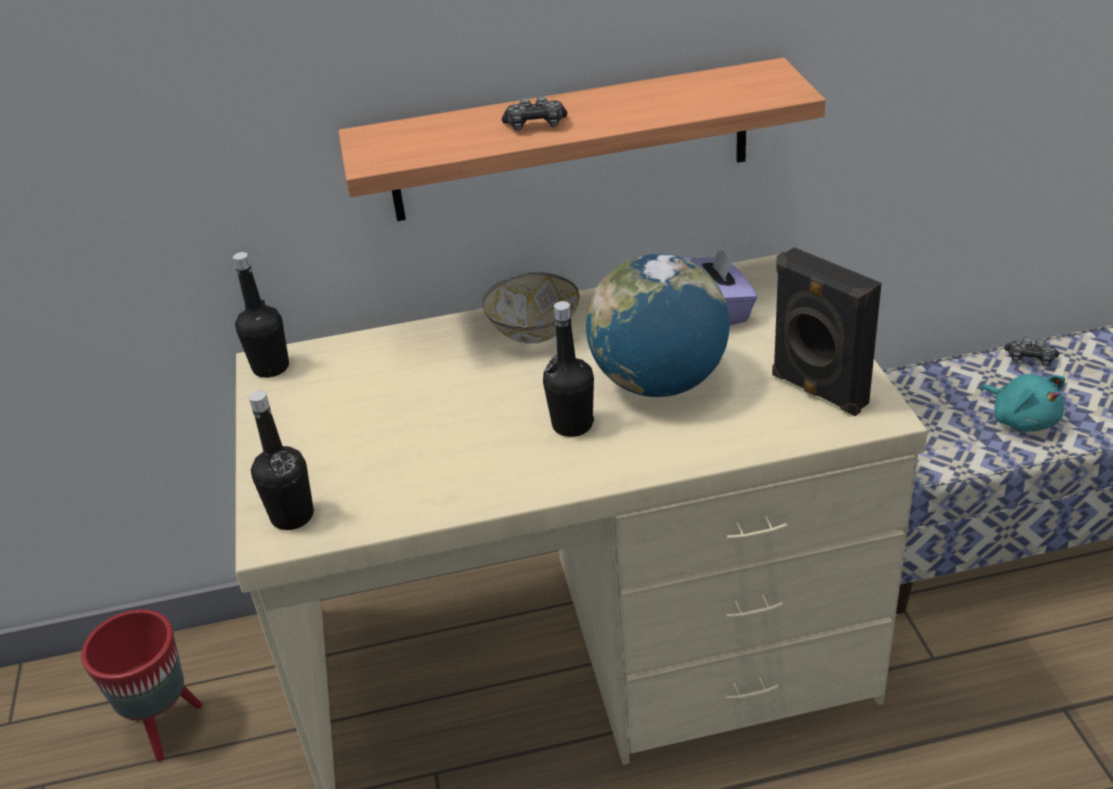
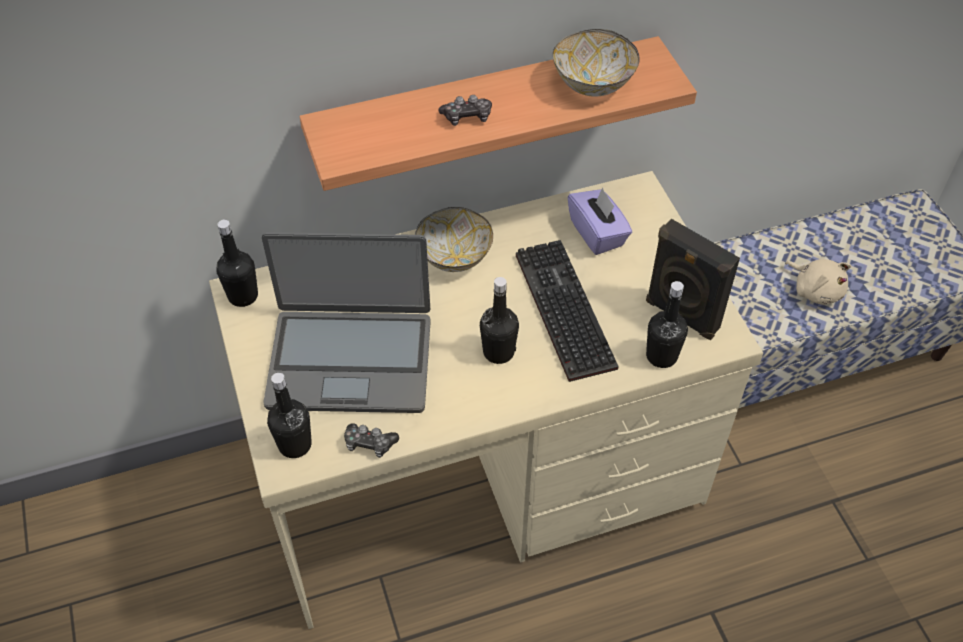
camera: 10 degrees left, 15 degrees up
(164, 726) = (158, 549): red planter -> none
(383, 431) = (350, 360): none -> laptop
(659, 383) = (560, 309): globe -> keyboard
(697, 96) = (594, 84): none -> bowl
(787, 432) = (661, 356): none -> black bottle
(1022, 419) = (816, 290): turquoise plush toy -> beige plush toy
(1030, 359) = (821, 232): game controller -> game controller (369, 444)

